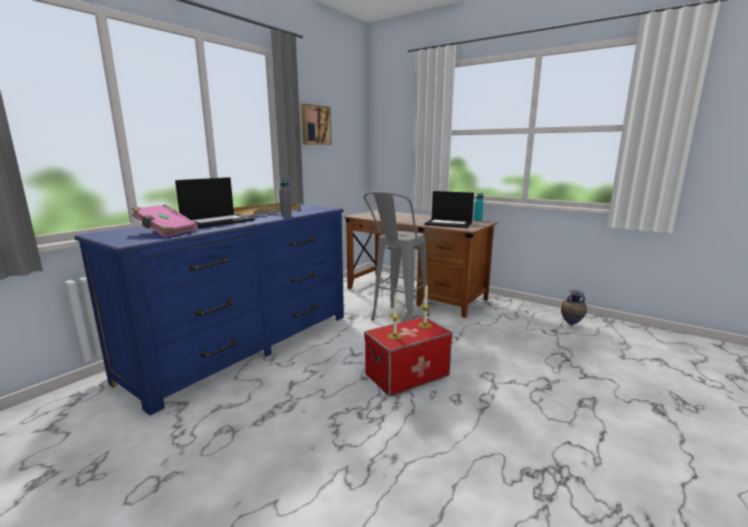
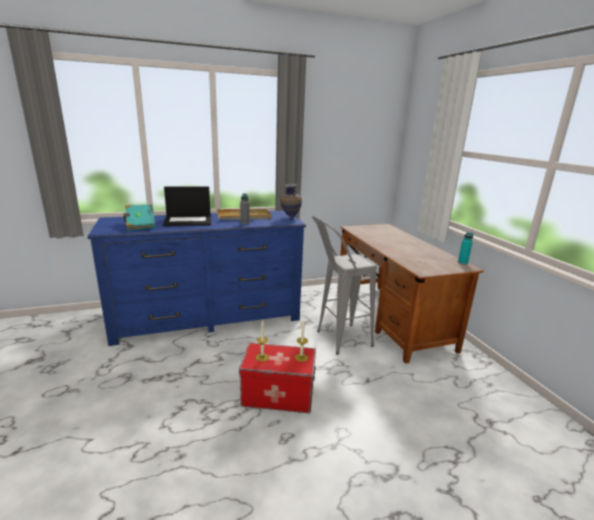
camera: 35 degrees right, 5 degrees up
(165, 231) = (139, 225): pink book -> turquoise book
(315, 125) = (328, 137): picture -> none
(449, 224) = (419, 259): laptop -> none
(571, 325) = (524, 426): vase -> vase (290, 218)

